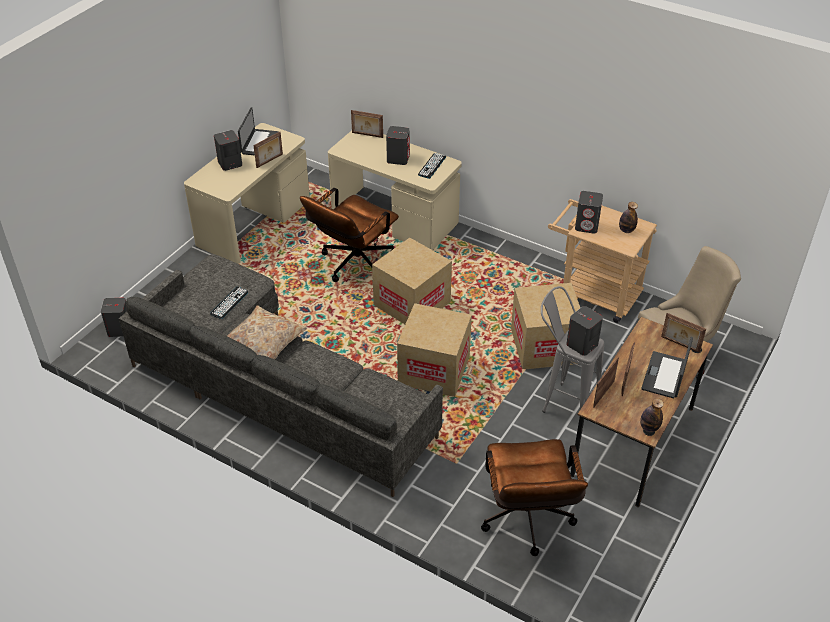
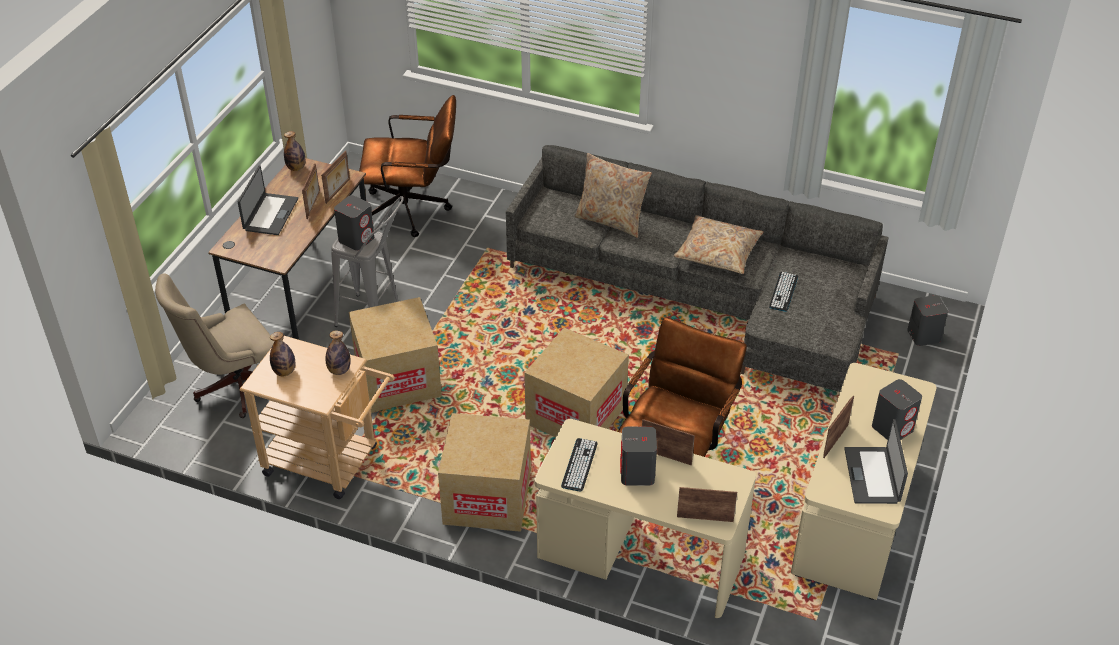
camera: 170 degrees right, 0 degrees up
(344, 386) = (611, 220): none -> beige pillow
(434, 370) = (529, 335): cardboard box -> cardboard box (487, 497)
(527, 523) = (414, 210): brown office chair -> brown office chair turned 105 degrees clockwise
(587, 226) = (339, 370): grey speaker -> bottle
(680, 345) = (246, 246): picture frame -> picture frame (666, 456)

